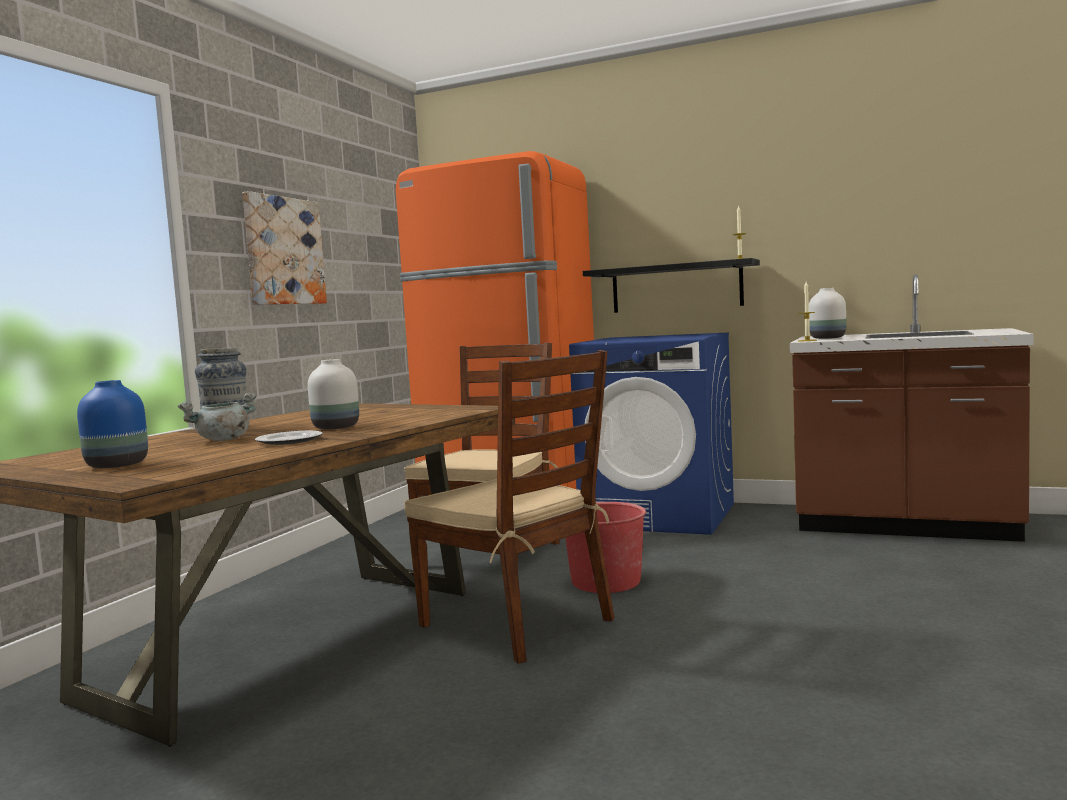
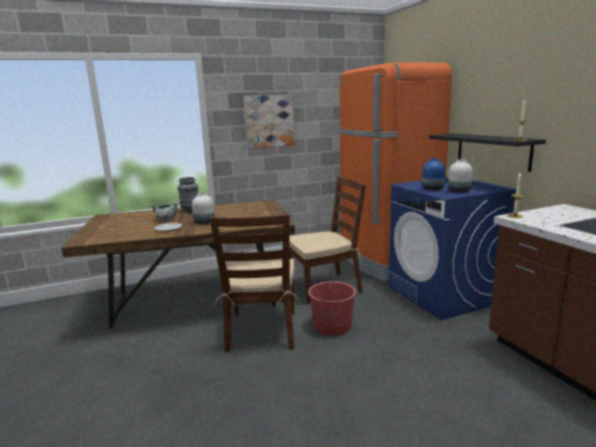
camera: 45 degrees right, 10 degrees up
(116, 466) = (107, 229): blue vase -> blue vase (432, 189)
(827, 338) = (544, 215): white vase -> white vase (459, 191)

